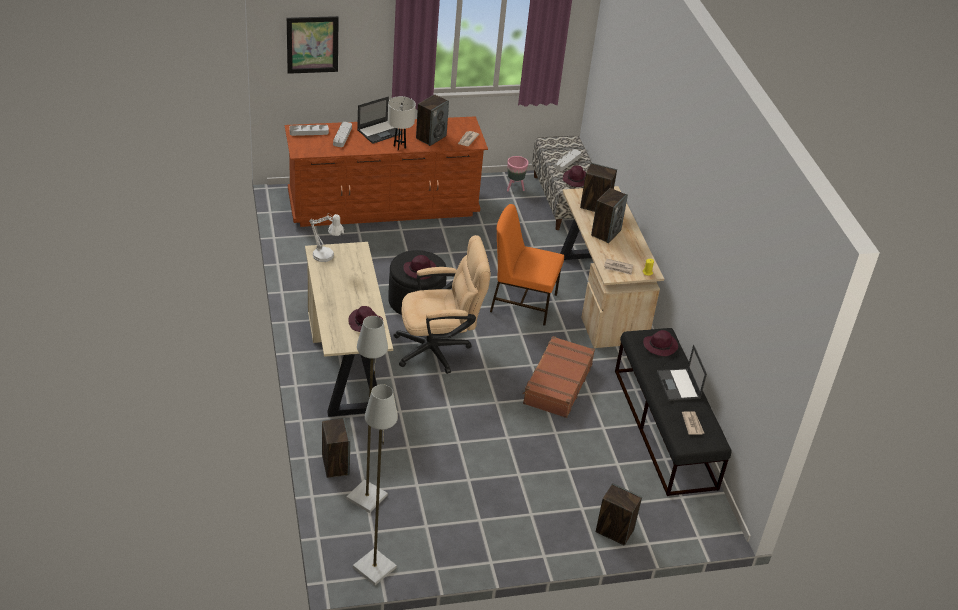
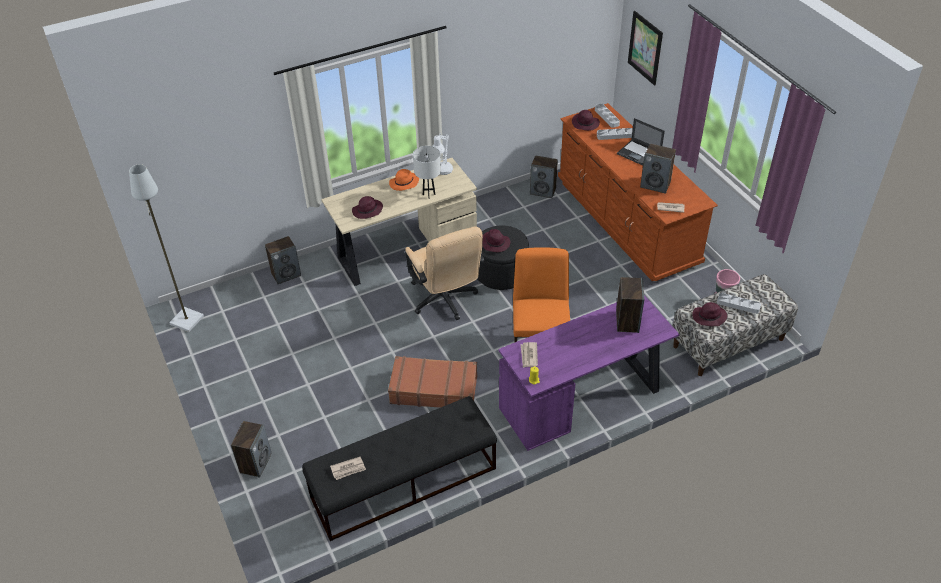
camera: 80 degrees right, 5 degrees up
(332, 288) = (404, 183): none -> orange hat
(367, 497) = (257, 299): grey floor lamp -> none
(399, 147) = (624, 170): white table lamp -> white table lamp (428, 194)
(600, 296) = (583, 399): beige desk -> purple desk
(606, 233) = (584, 337): speaker -> speaker (543, 191)
(660, 345) = (459, 427): purple hat -> purple hat (585, 124)
(678, 385) = (402, 450): laptop -> none

